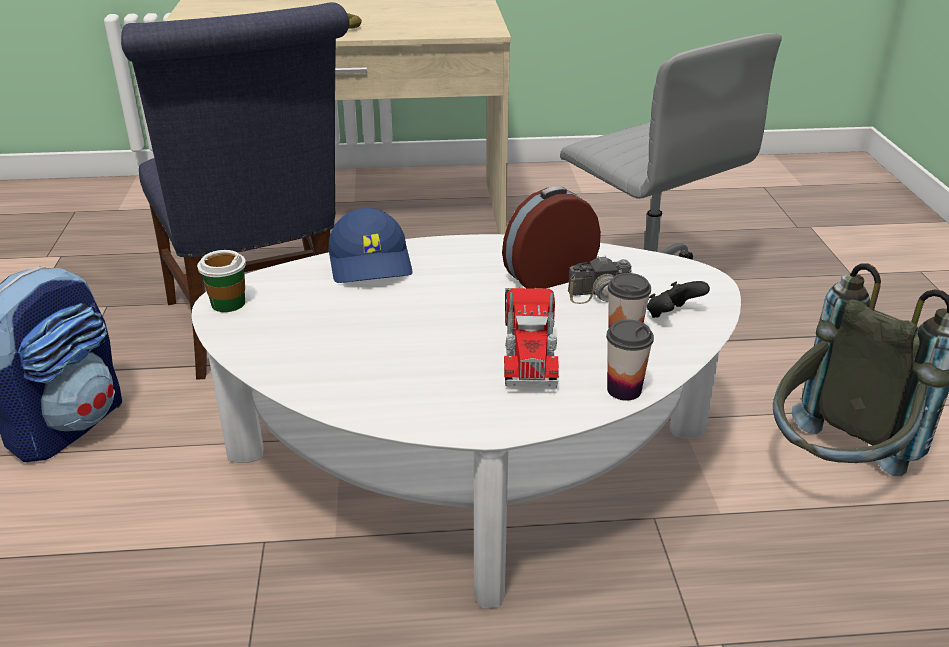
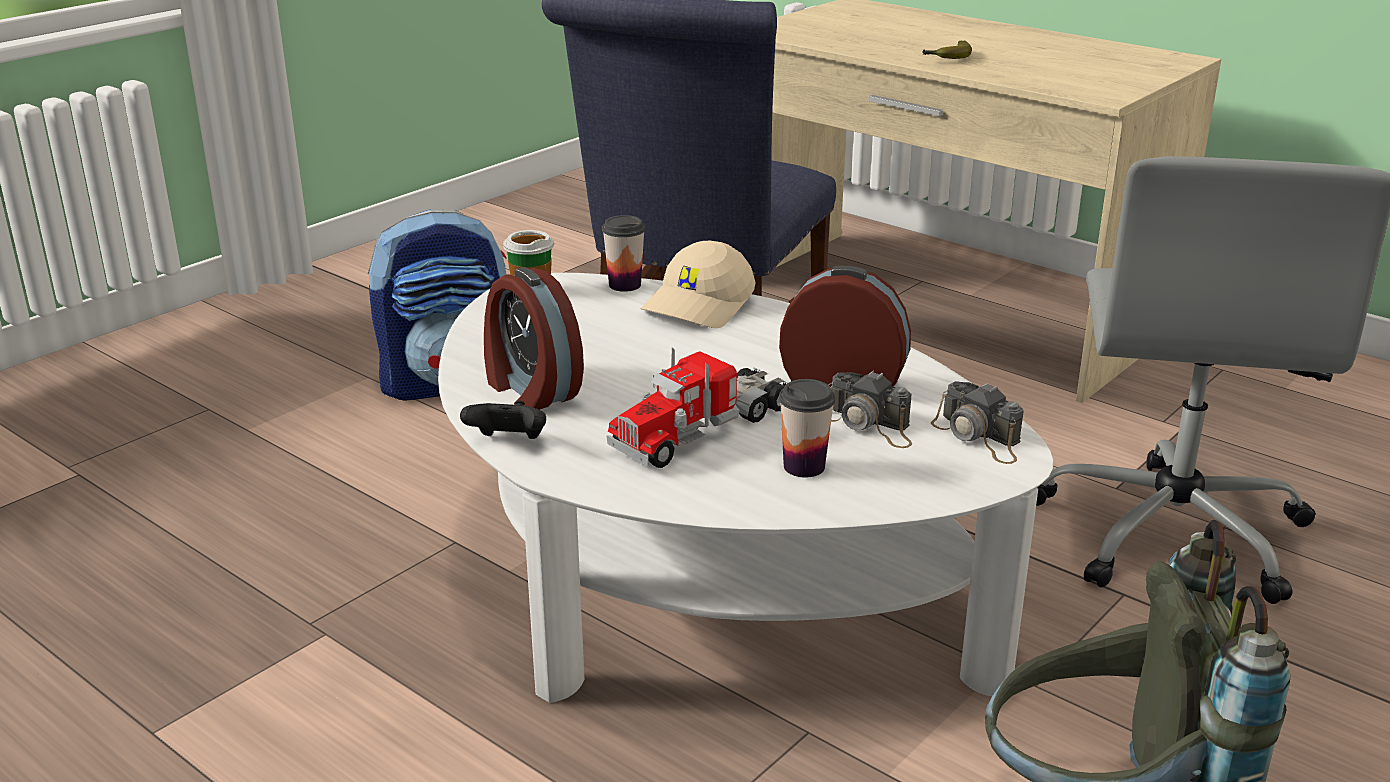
camera: 45 degrees right, 5 degrees down
(372, 263) = (700, 306): blue cap -> beige cap
(372, 378) = (530, 390): none -> alarm clock
(624, 390) = (715, 503): cup -> cup (625, 285)
(668, 274) = (979, 437): none -> camera
(672, 315) = (899, 472): black game controller -> black game controller (508, 443)

